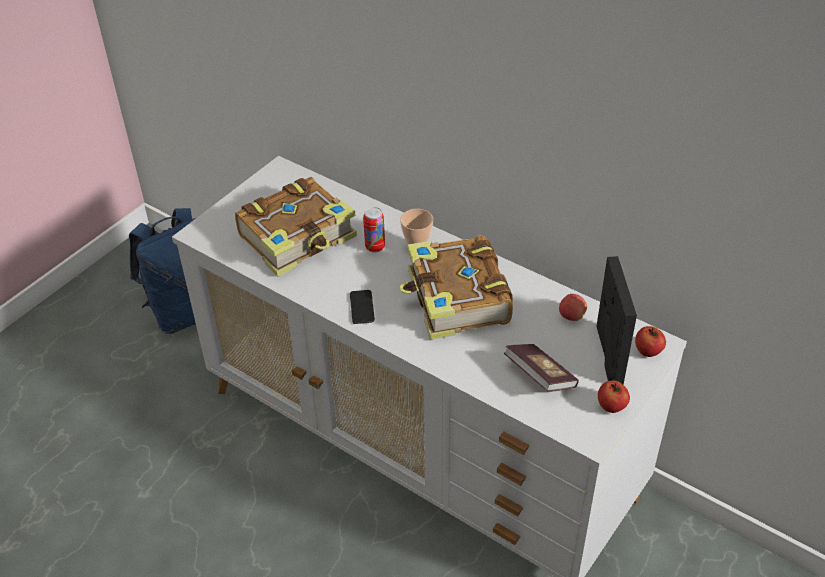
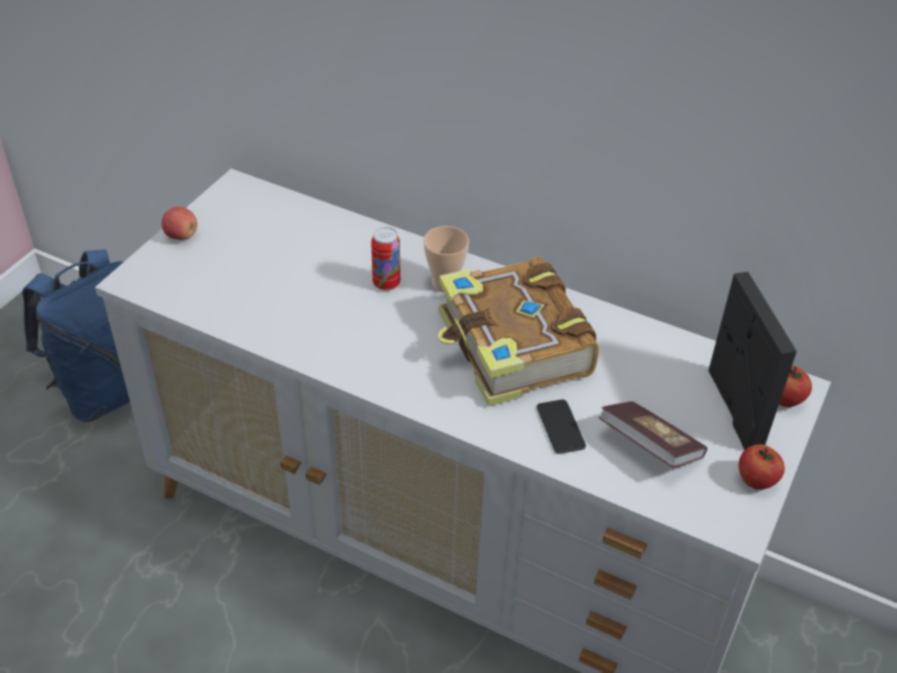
camera: 10 degrees left, 0 degrees up
(299, 237) = (278, 277): book -> none
(362, 307) = (383, 368): phone -> phone (560, 427)
(571, 316) = (672, 359): apple -> apple (181, 236)

